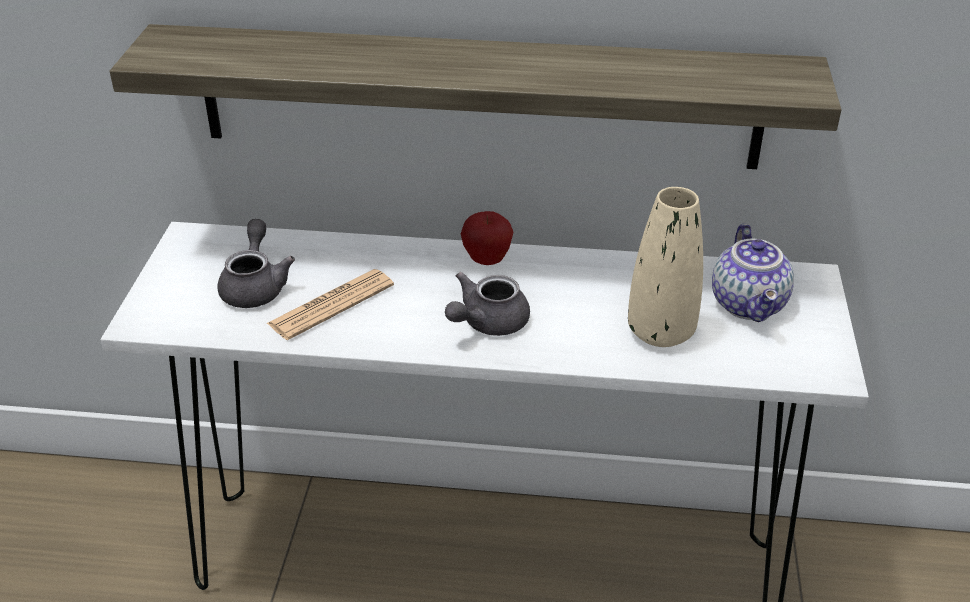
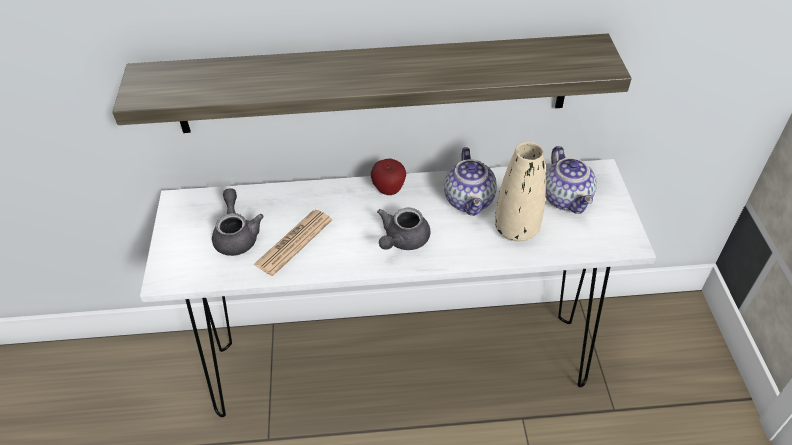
camera: 10 degrees left, 10 degrees up
(602, 288) = (470, 201): none -> teapot

